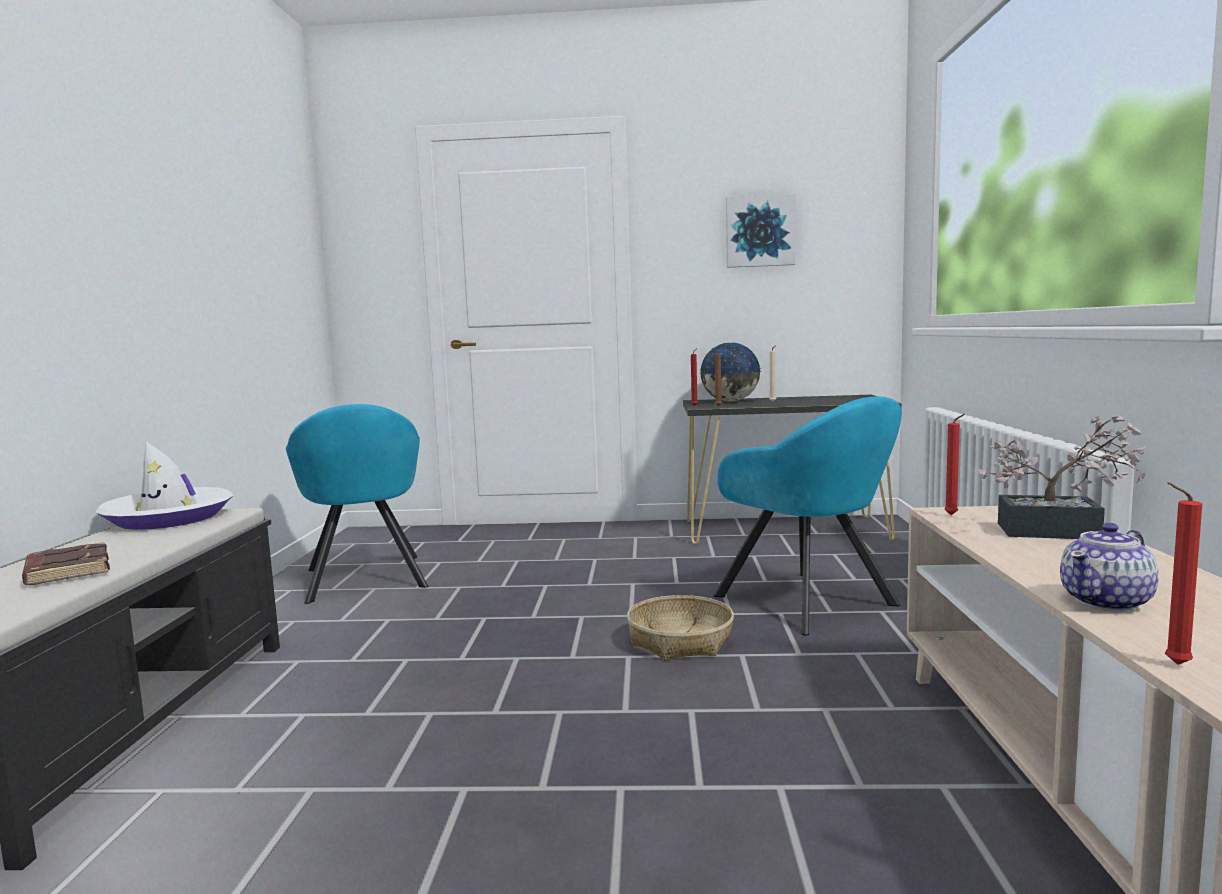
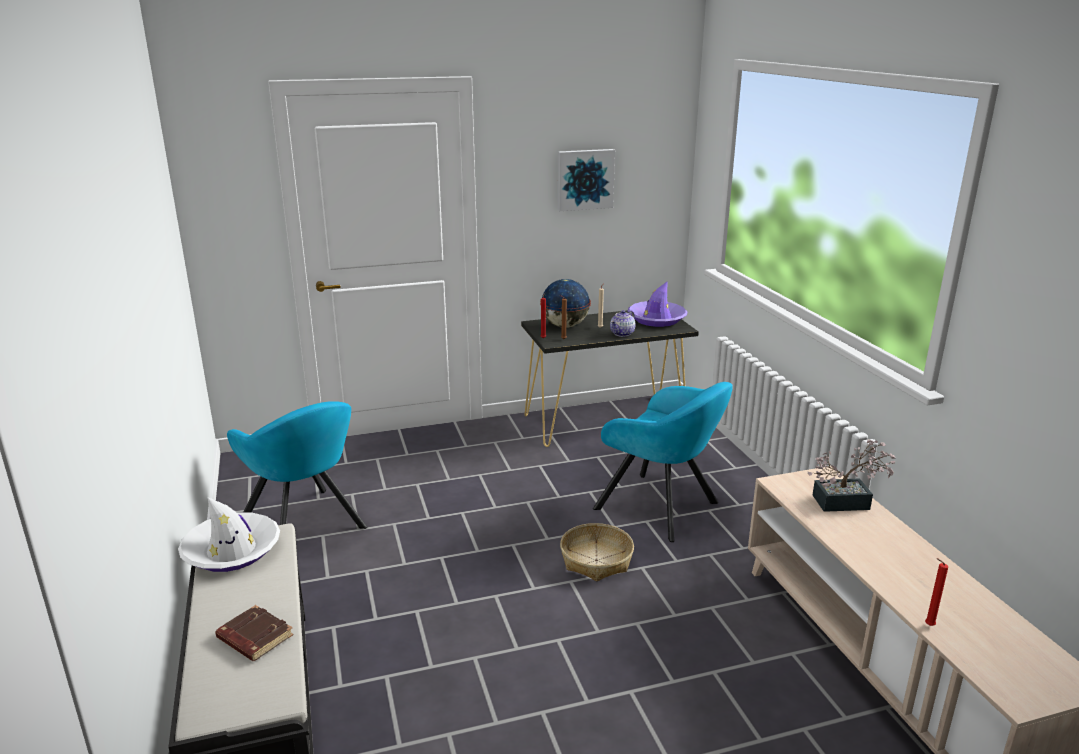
camera: 20 degrees left, 15 degrees up
(852, 398) = (656, 319): none -> purple hat
(953, 515) = (785, 487): red candle -> none
(1107, 602) = (890, 576): teapot -> teapot (622, 333)

